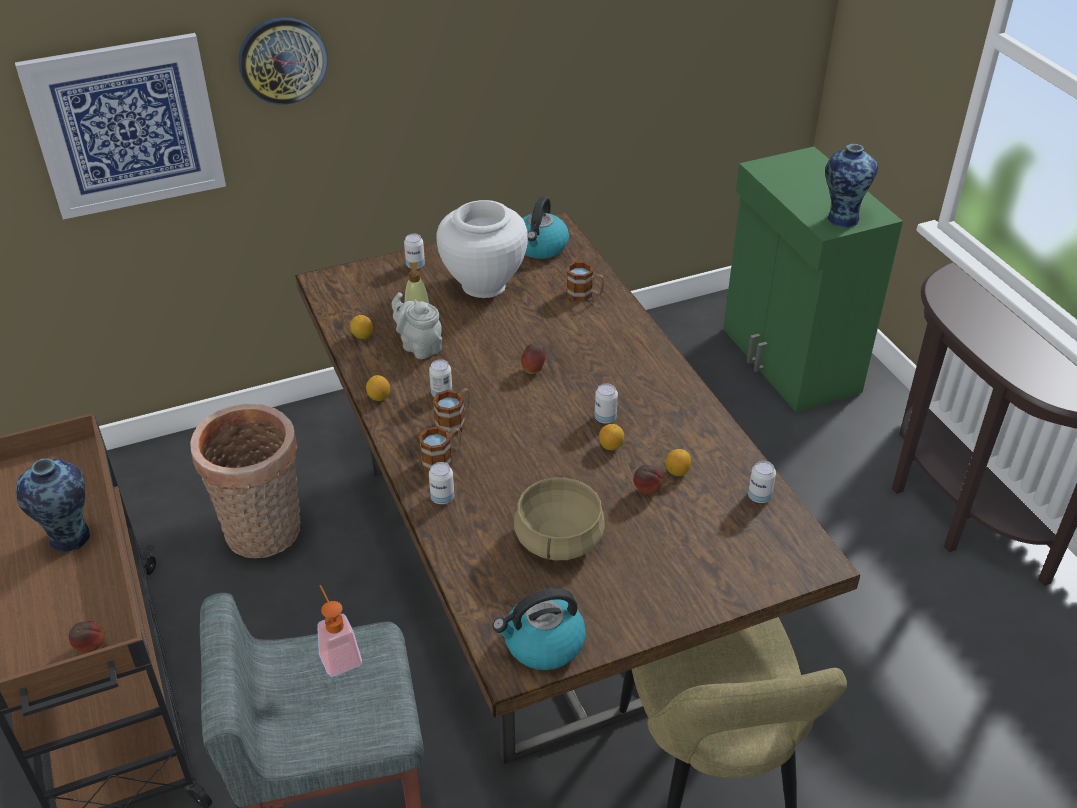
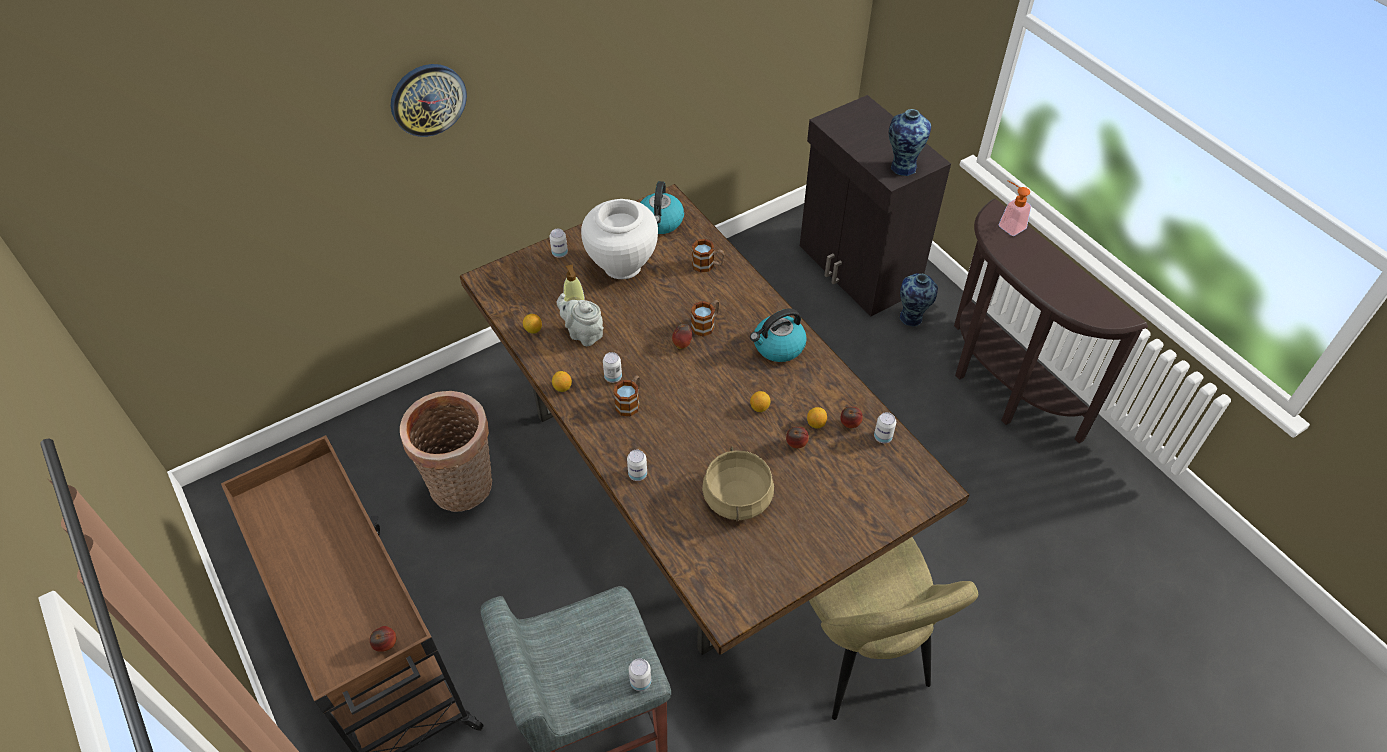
camera: 10 degrees left, 10 degrees up
(70, 539) = (337, 551): vase -> vase (912, 318)
(126, 126) = (300, 177): picture -> none
(338, 654) = (587, 621): soap dispenser -> soap dispenser (1008, 225)
(442, 460) = (629, 439): mug -> mug (706, 324)
(542, 644) = (745, 591): kettle -> kettle (778, 346)
(605, 418) = (749, 382): can -> can (640, 682)
(719, 478) = (849, 425): none -> apple
(789, 361) = (857, 269): green cabinet -> black cabinet

